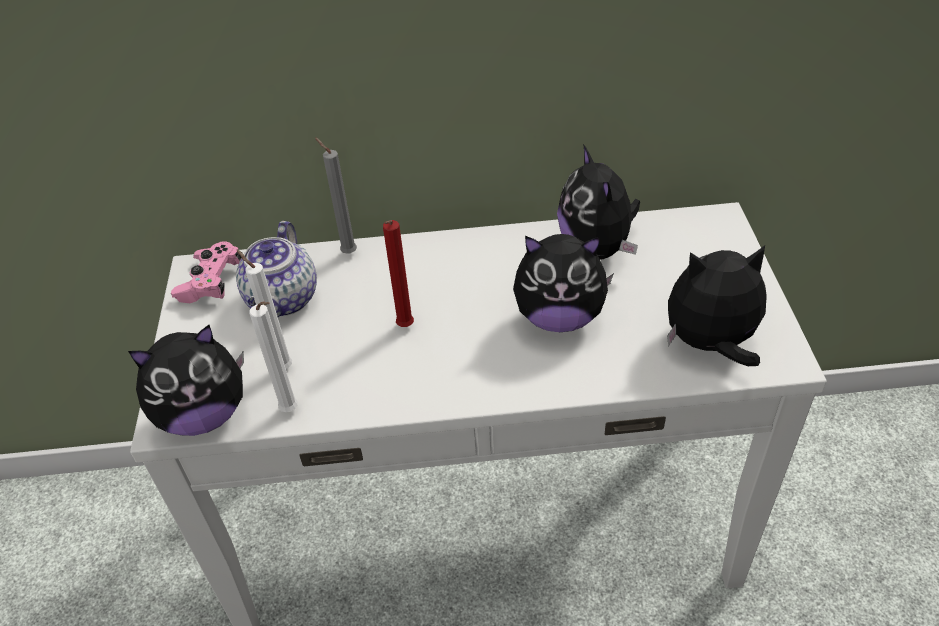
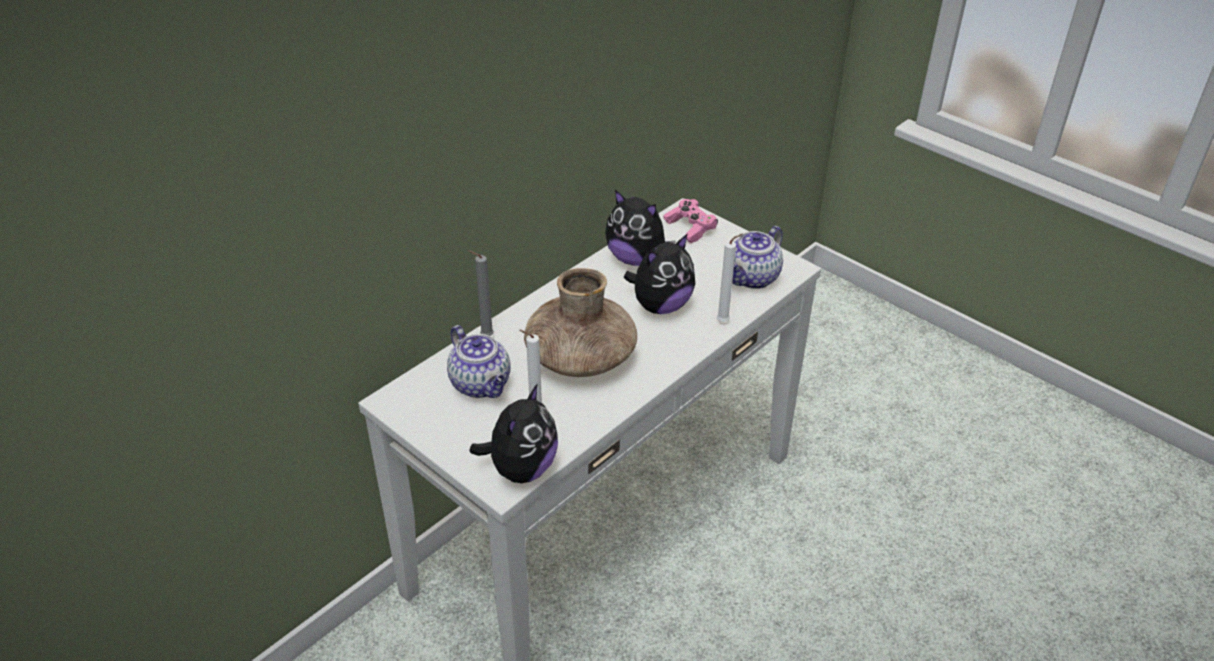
camera: 45 degrees left, 5 degrees down
(211, 283) = (414, 401): pink game controller -> pink game controller (690, 228)
(292, 411) = (573, 435): white candle -> white candle (724, 321)
(404, 328) = (580, 357): red candle -> brown vase
(710, 344) = (752, 278): plush toy -> teapot

